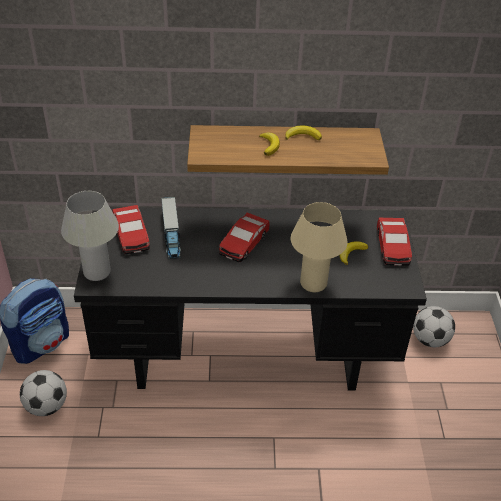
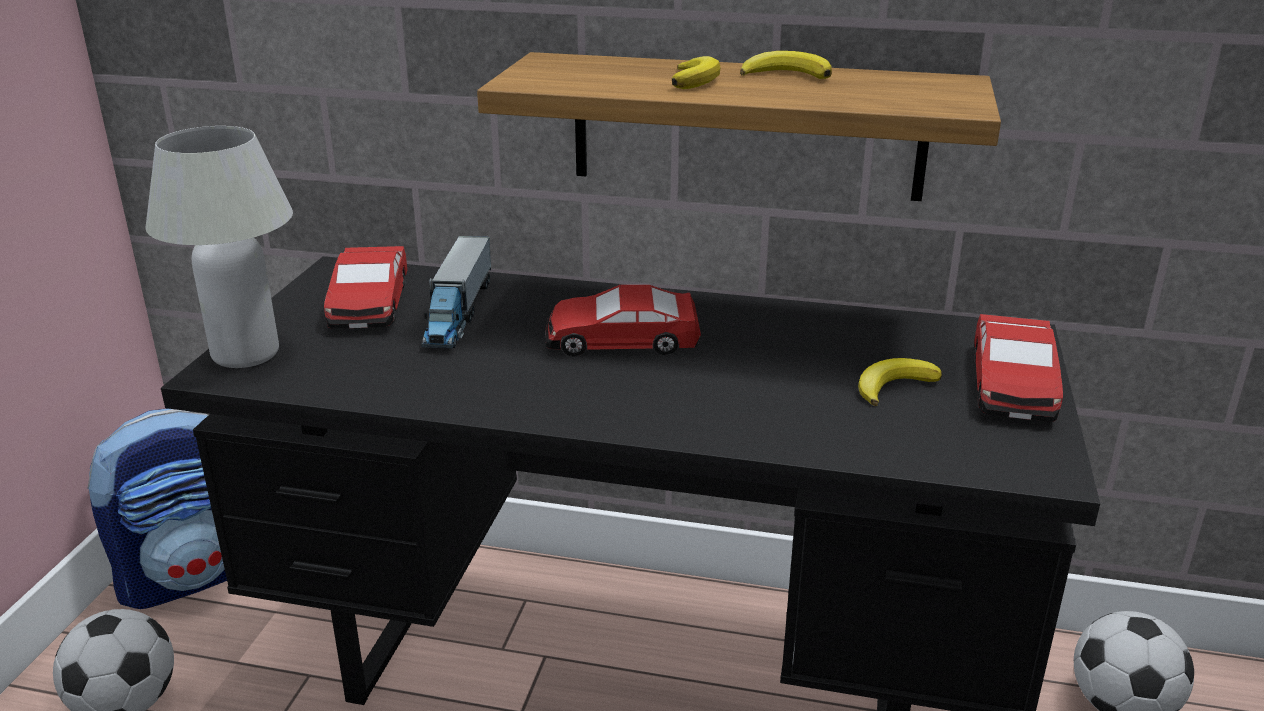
camera: 15 degrees right, 15 degrees down
(244, 243) = (621, 340): toy car -> toy car turned 45 degrees clockwise
(313, 283) = (770, 432): beige table lamp -> none

